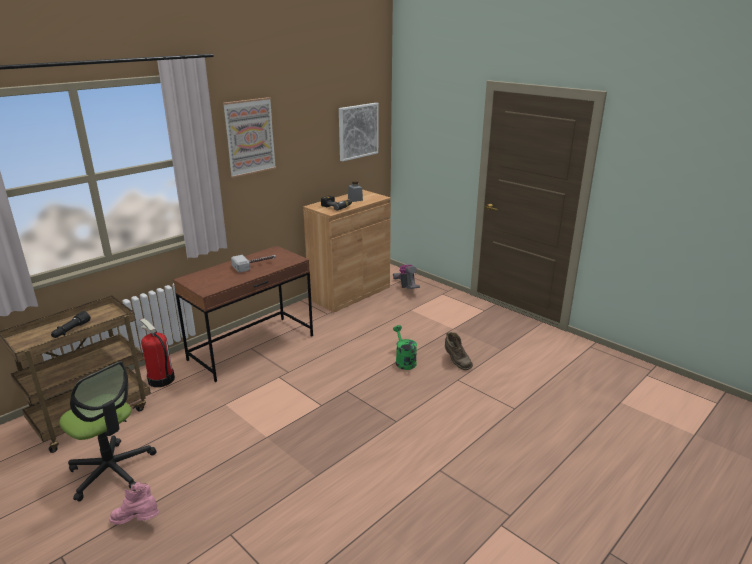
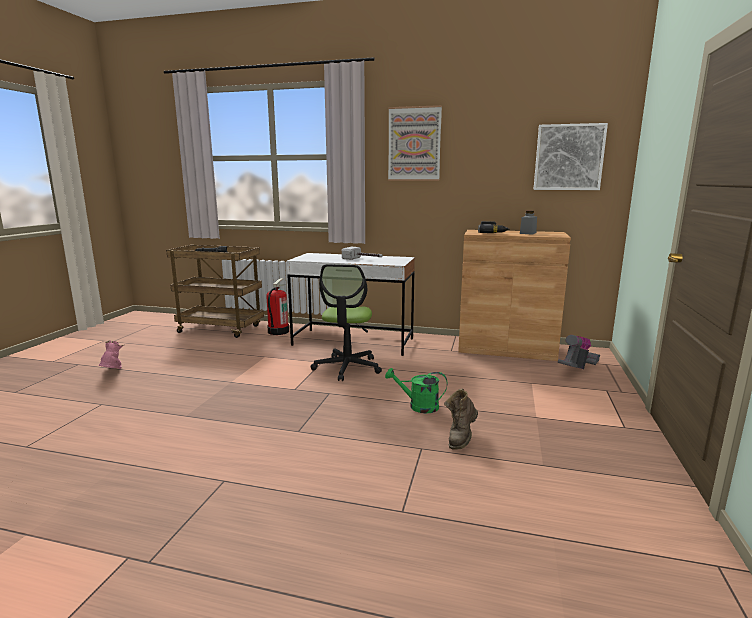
camera: 60 degrees right, 10 degrees down
(112, 470) = (166, 350): office chair -> office chair (347, 367)
(252, 348) = (353, 342): brown desk -> white desk
(404, 361) = (418, 406): green watering can -> green watering can turned 120 degrees counterclockwise

